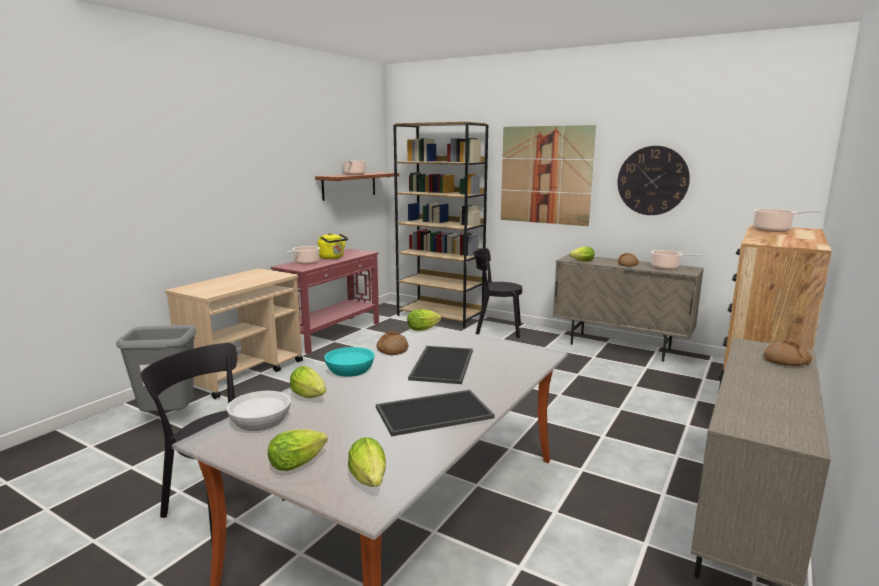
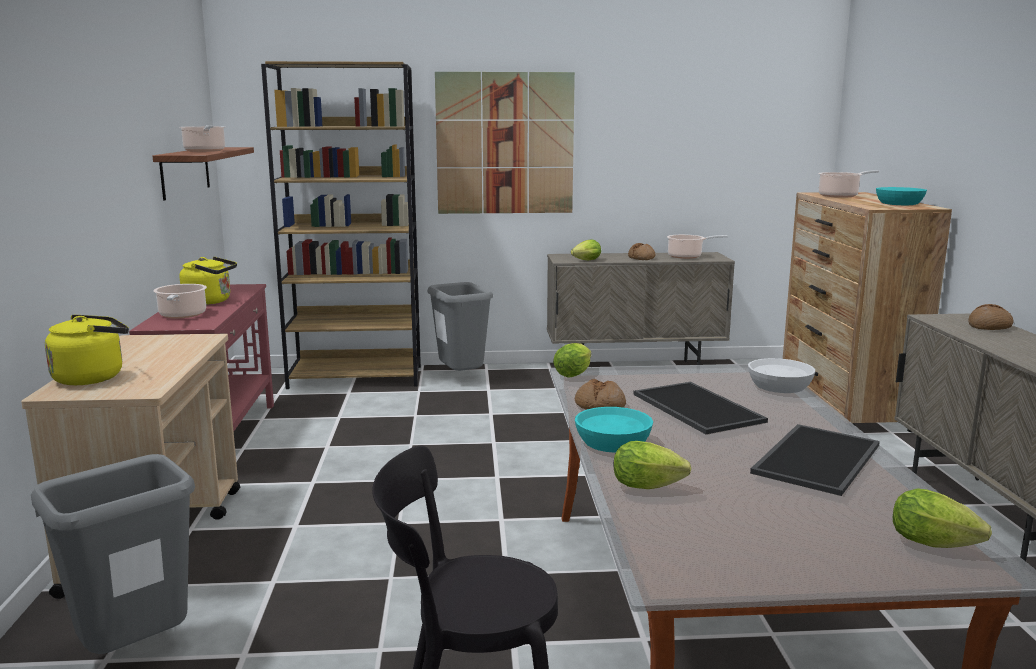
camera: 35 degrees left, 0 degrees up
(206, 285) = (93, 377): none -> yellow kettle
(261, 421) = (668, 533): white bowl -> white bowl (780, 386)
(300, 463) = (832, 557): lettuce -> none
(495, 329) = (461, 379): black chair -> grey trash can
(652, 180) = (651, 146): wall clock -> none
(798, 241) = (898, 203): none -> turquoise bowl

